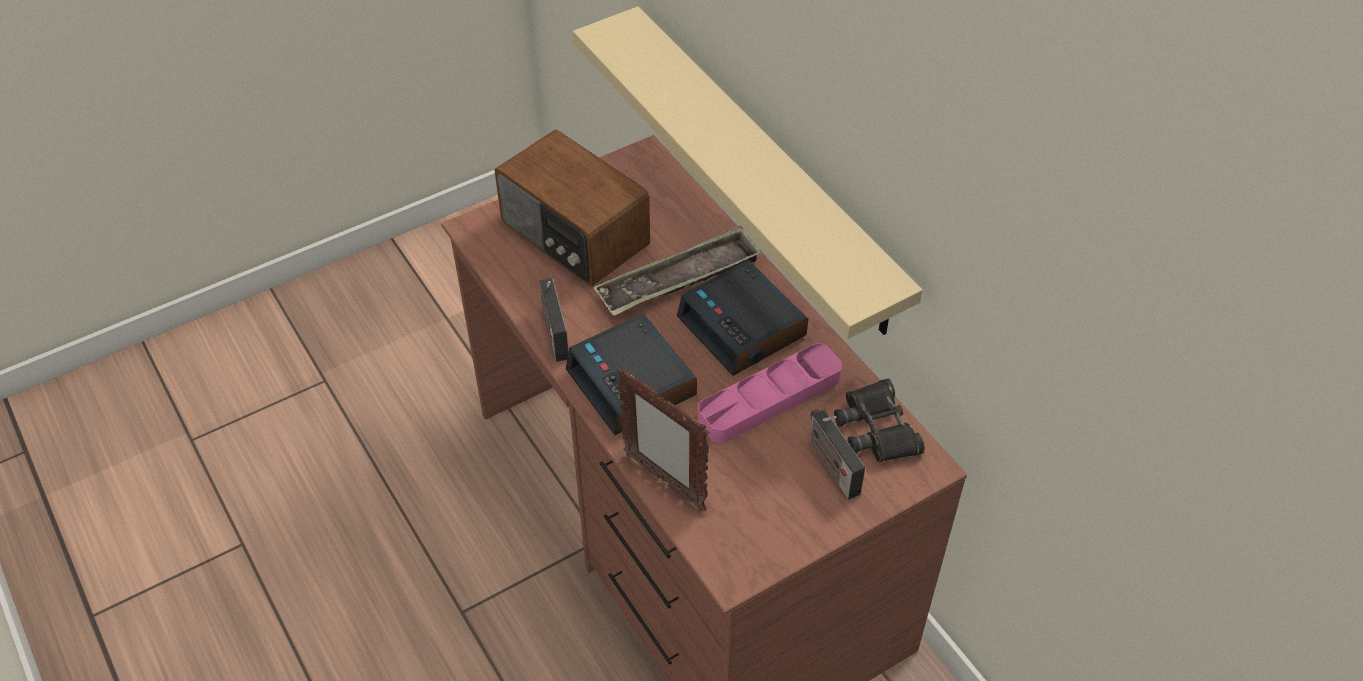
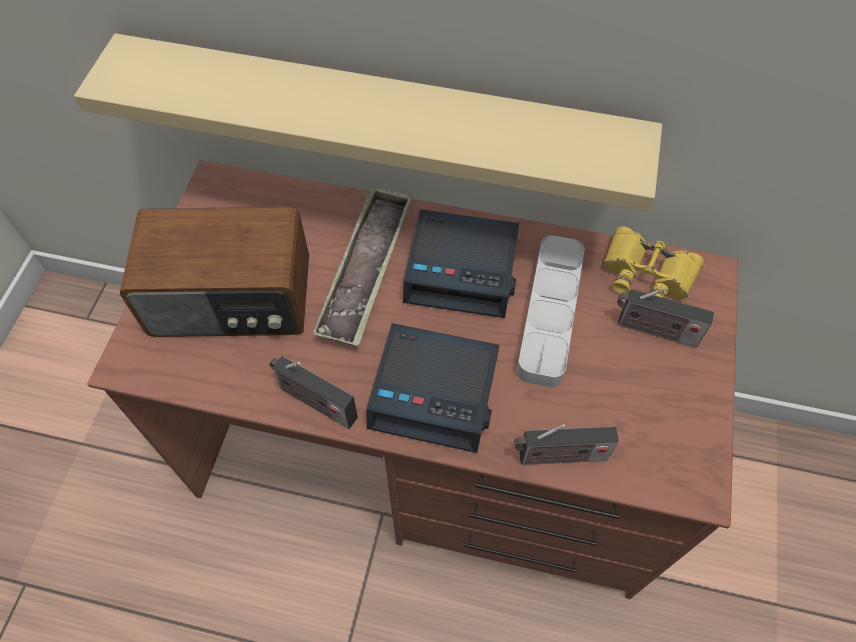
camera: 45 degrees left, 10 degrees up
(664, 481) = (558, 457): picture frame -> radio
(769, 398) = (549, 313): pink tray -> grey tray
(877, 428) = (647, 273): black binoculars -> yellow binoculars

